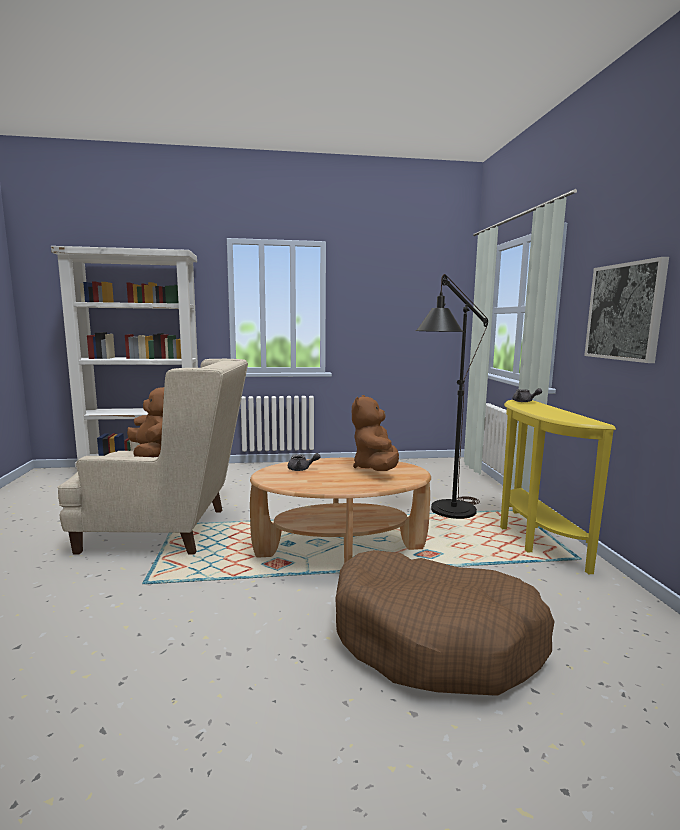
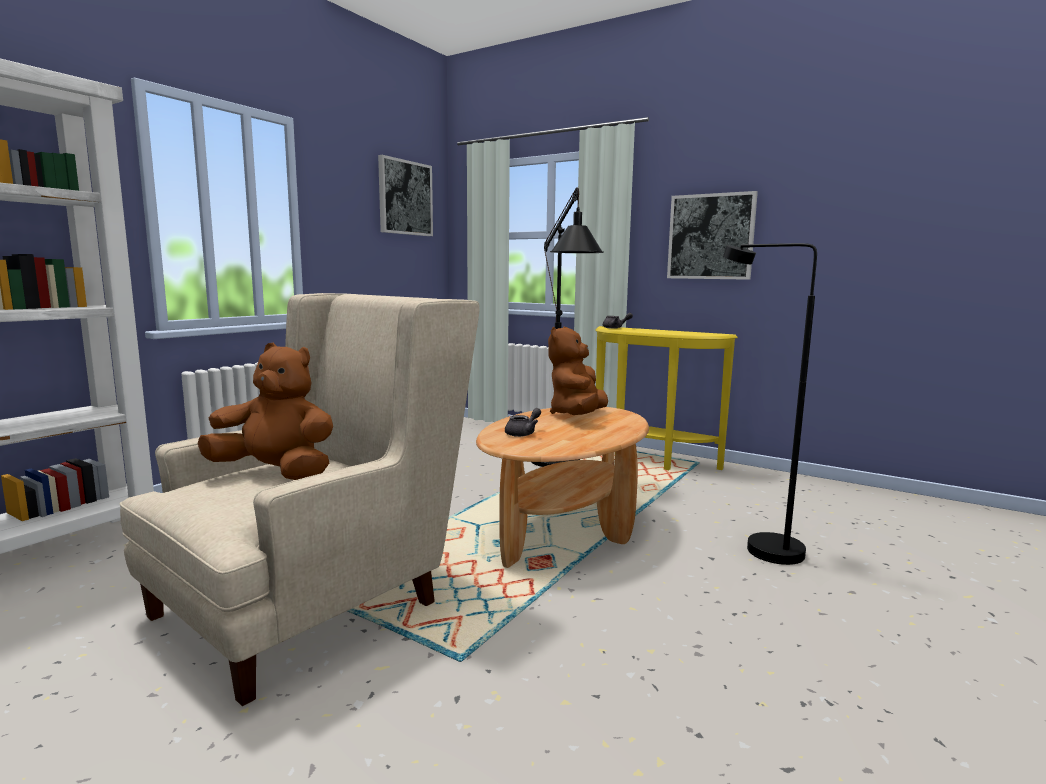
camera: 50 degrees left, 0 degrees up
(376, 469) = (577, 416): brown plush toy -> brown plush toy turned 60 degrees clockwise
(424, 283) = (405, 198): none -> picture
(435, 639) = (759, 547): brown dog bed -> black floor lamp

